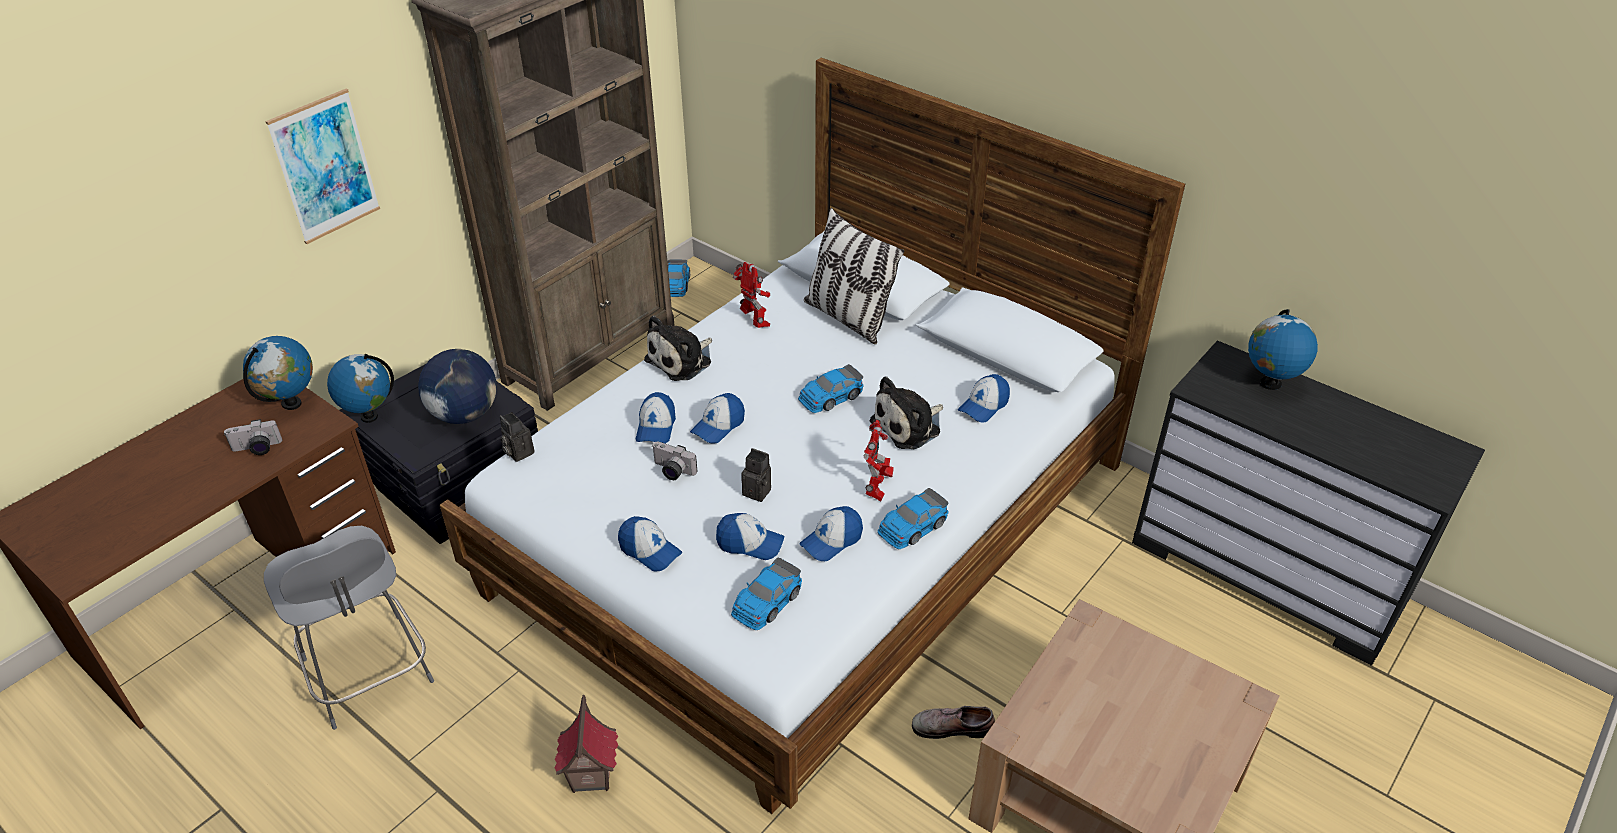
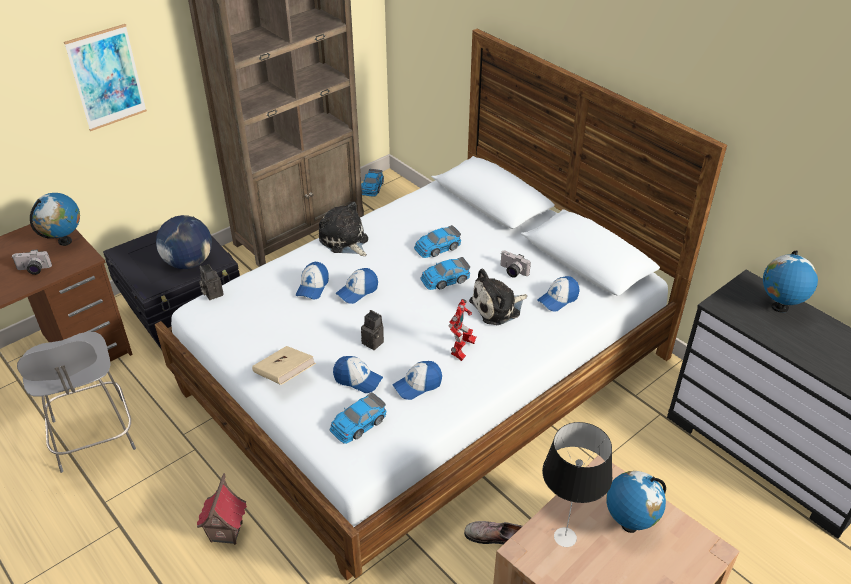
camera: 10 degrees right, 0 degrees up
(369, 416) = (124, 256): globe -> globe (629, 524)
(649, 550) = (284, 375): cap -> beige book
(672, 471) = (315, 320): camera -> camera (512, 272)
(682, 360) = (345, 241): plush toy -> plush toy turned 90 degrees clockwise
(755, 322) = (404, 219): toy robot -> none
(848, 318) = (473, 223): pillow -> none
(912, 527) = (480, 382): toy car -> toy car (437, 247)
(1062, 711) = (564, 537): none -> table lamp

